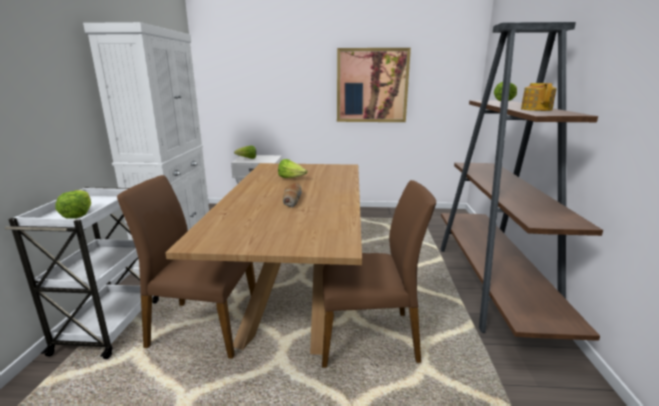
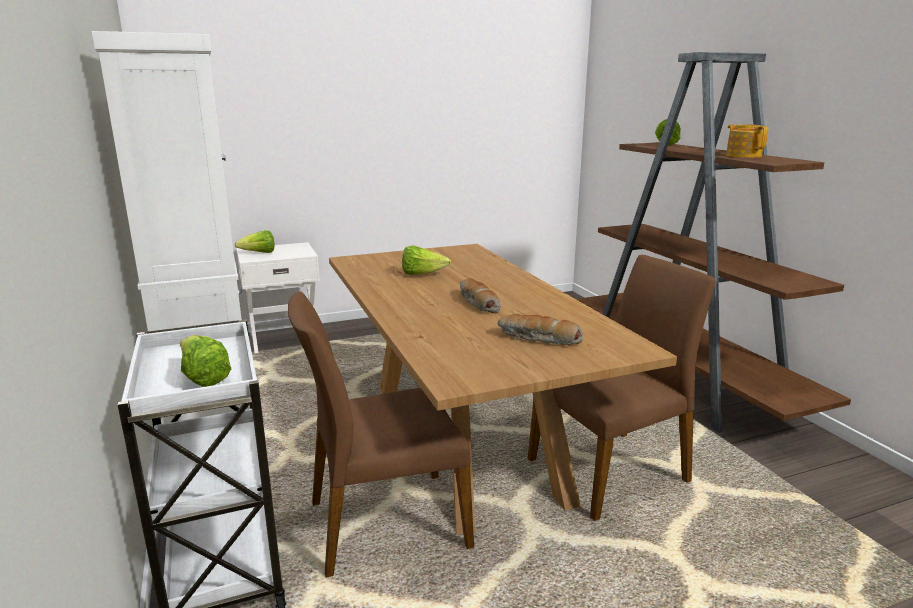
camera: 25 degrees left, 0 degrees up
(288, 228) = (538, 339): none -> bread
(372, 86) = (444, 123): picture -> none

